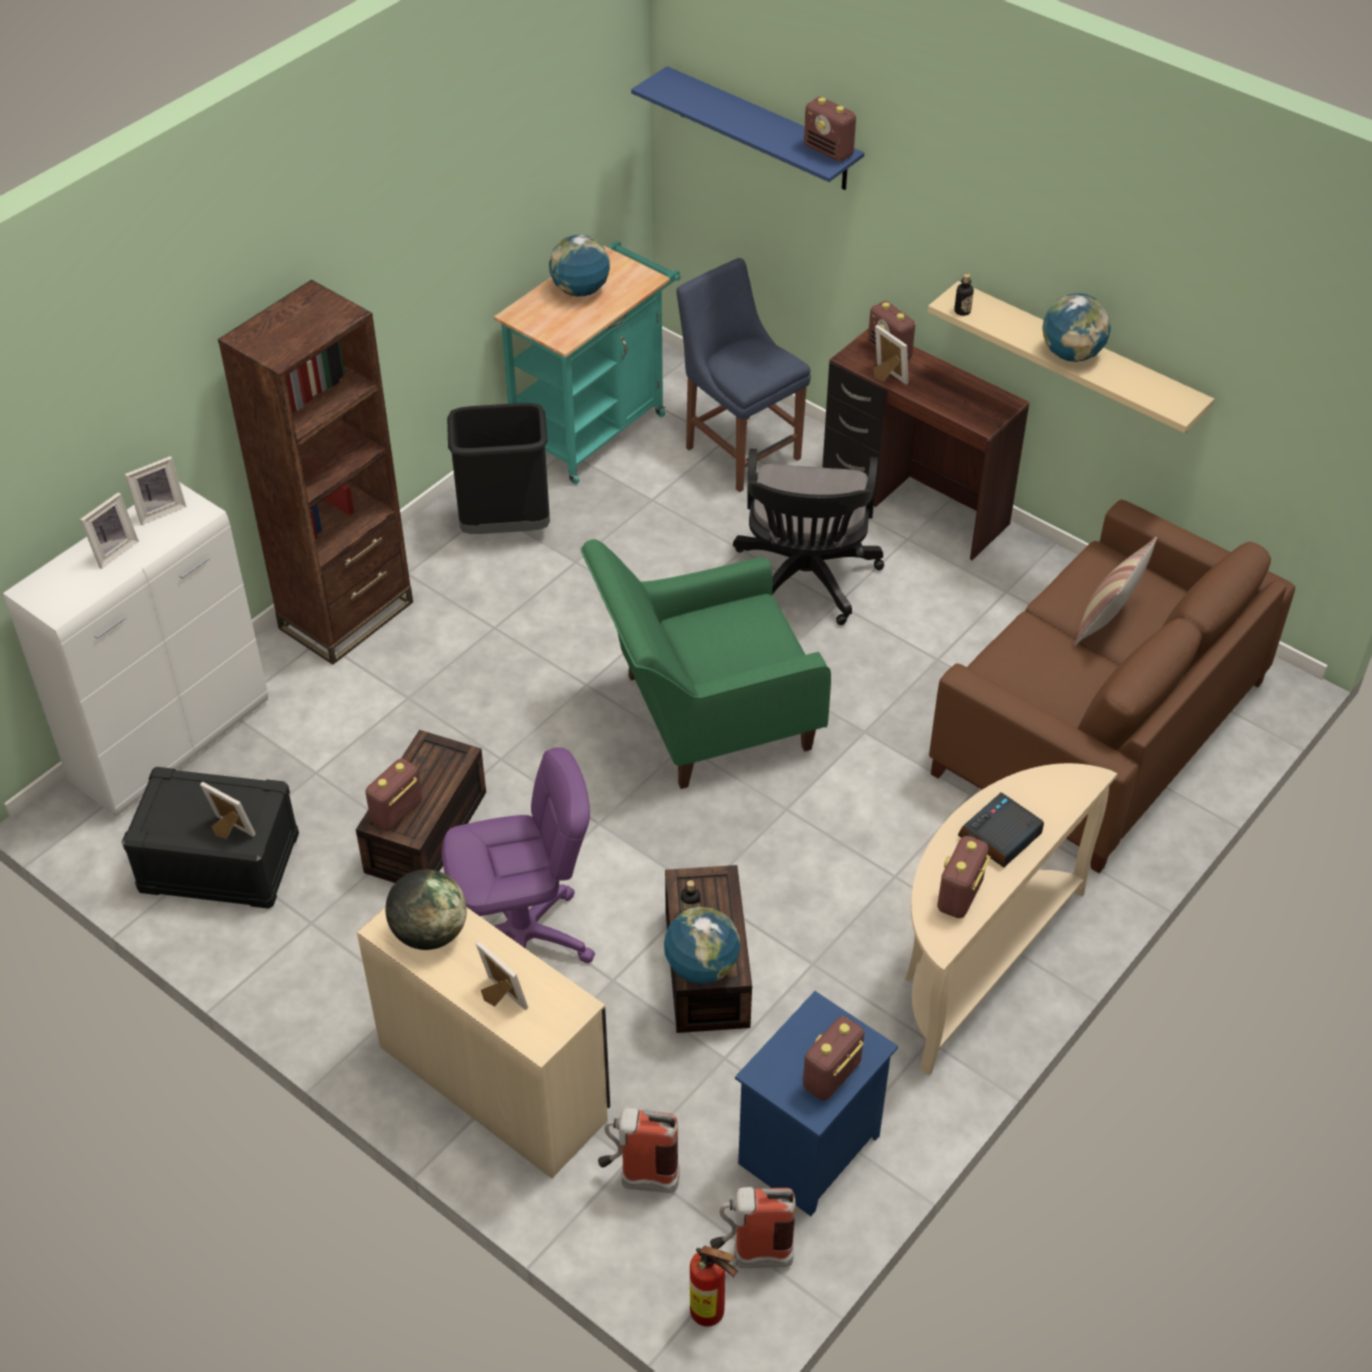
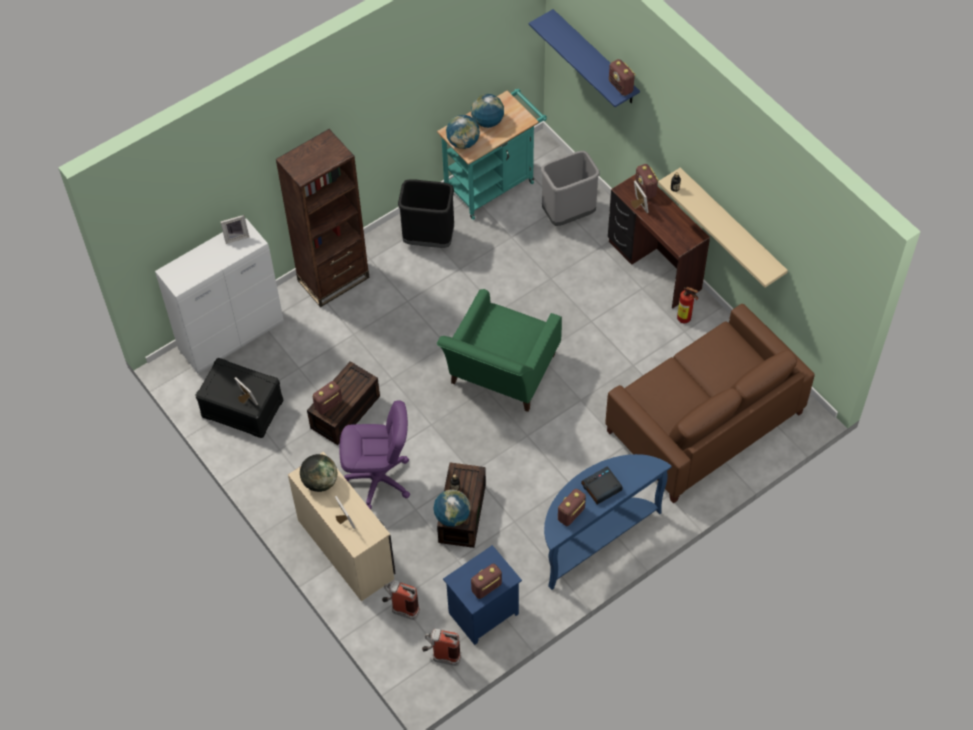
camera: 15 degrees right, 10 degrees up
(113, 550) = (210, 256): picture frame -> none
(704, 717) = (501, 375): green armchair -> green armchair turned 60 degrees counterclockwise
(711, 1315) = (416, 679): fire extinguisher -> fire extinguisher (685, 320)
(739, 450) = (568, 213): blue chair -> grey trash can
(805, 582) = (578, 304): black office chair -> none
(976, 961) = (595, 537): beige console table -> blue console table
(1072, 354) = (723, 227): globe -> globe (463, 142)
(1107, 622) = (712, 372): pillow -> none

